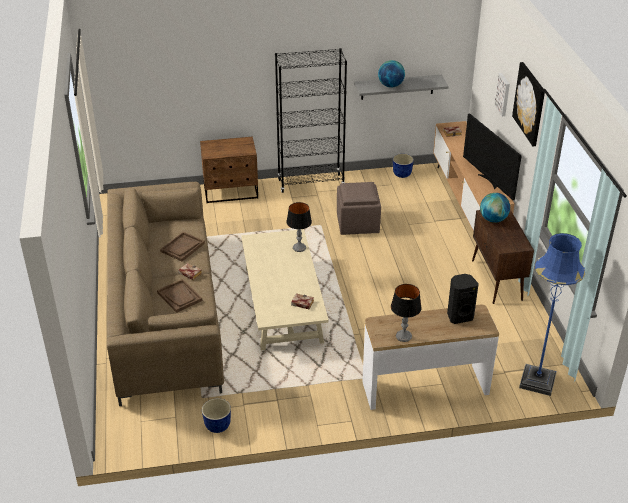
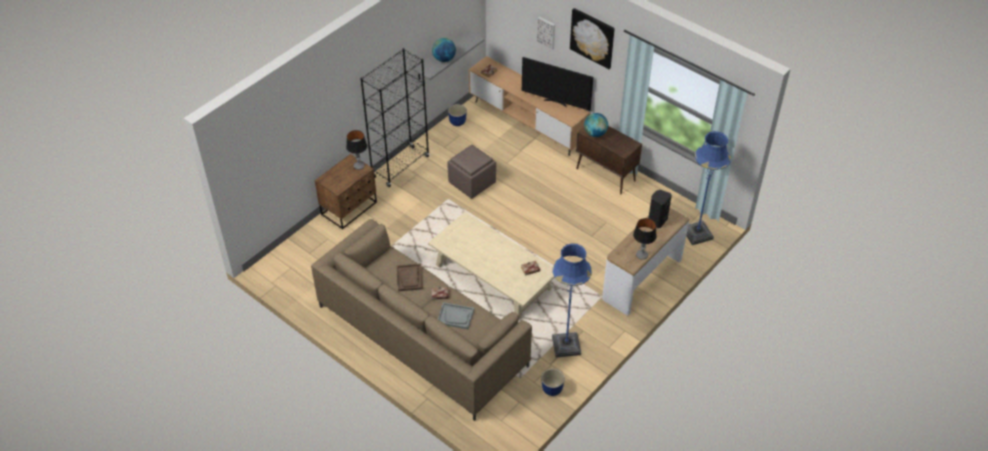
camera: 40 degrees left, 10 degrees up
(179, 297) = (455, 316): brown tray -> grey tray
(278, 398) = (566, 346): none -> blue floor lamp
(299, 248) = (479, 228): table lamp -> table lamp (359, 166)

